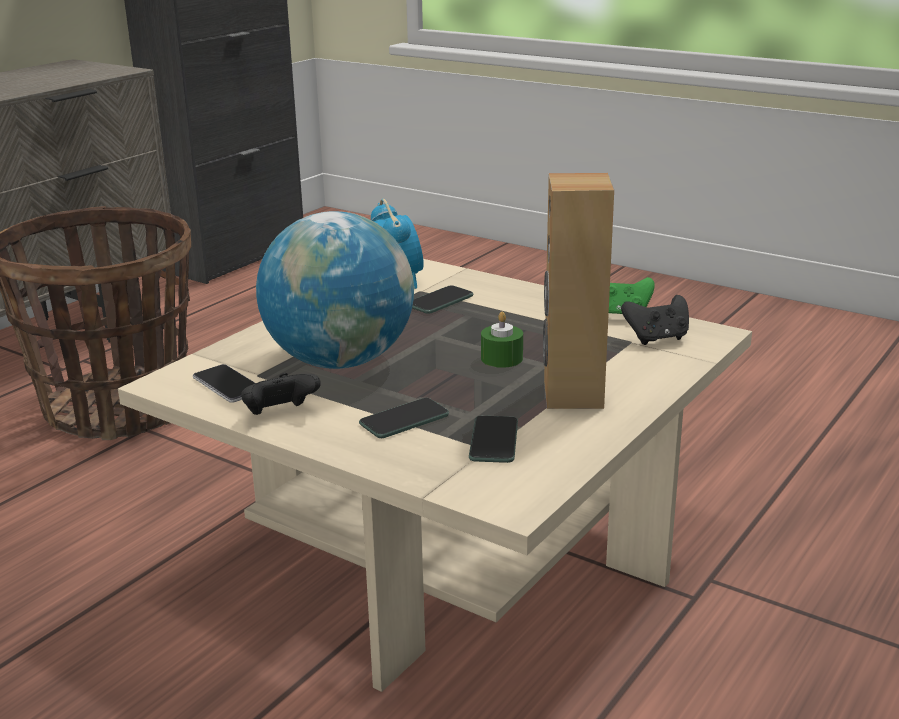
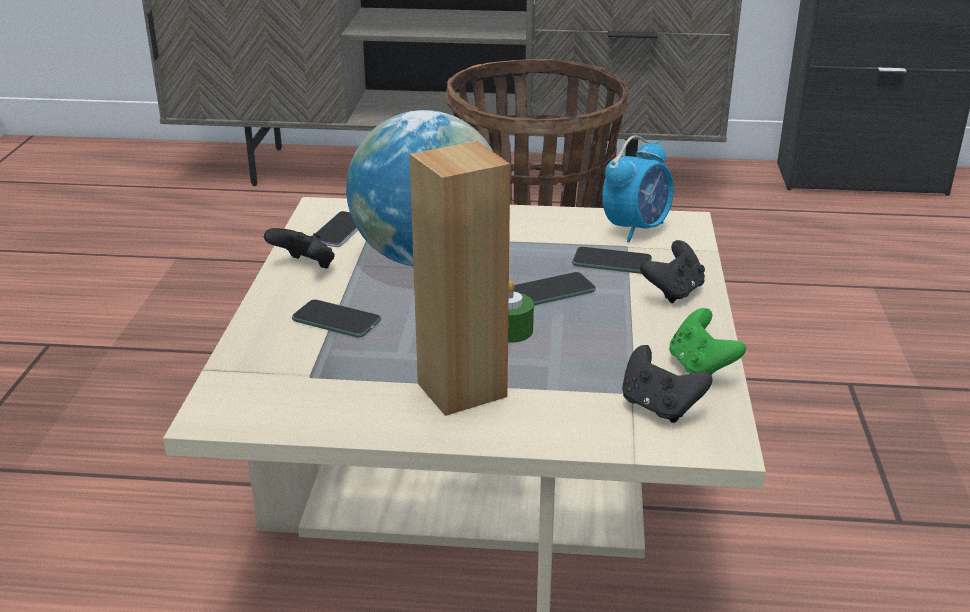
camera: 60 degrees right, 5 degrees up
(494, 441) = (327, 374): phone -> phone (553, 291)
(509, 295) = (673, 292): none -> black game controller

